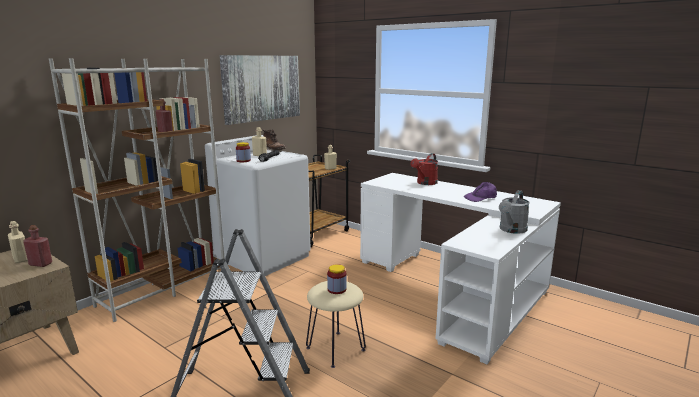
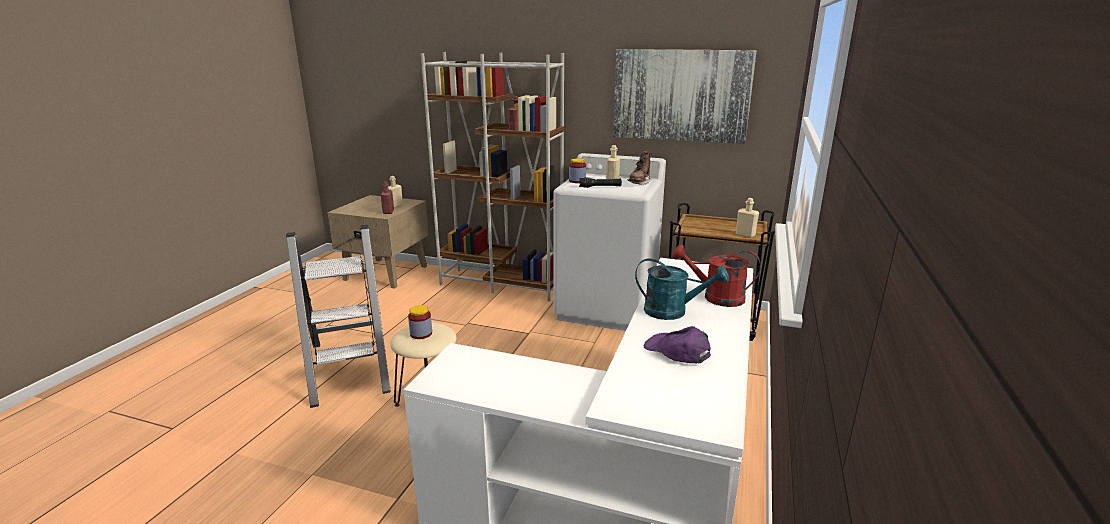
camera: 70 degrees right, 5 degrees up
(438, 192) = (673, 312): none -> turquoise watering can
(511, 230) = (540, 397): grey watering can -> none

